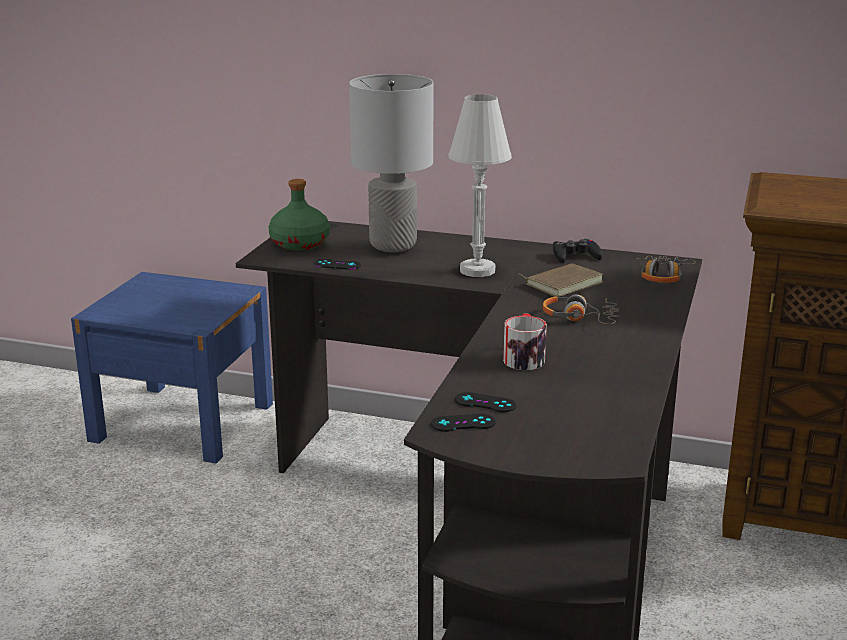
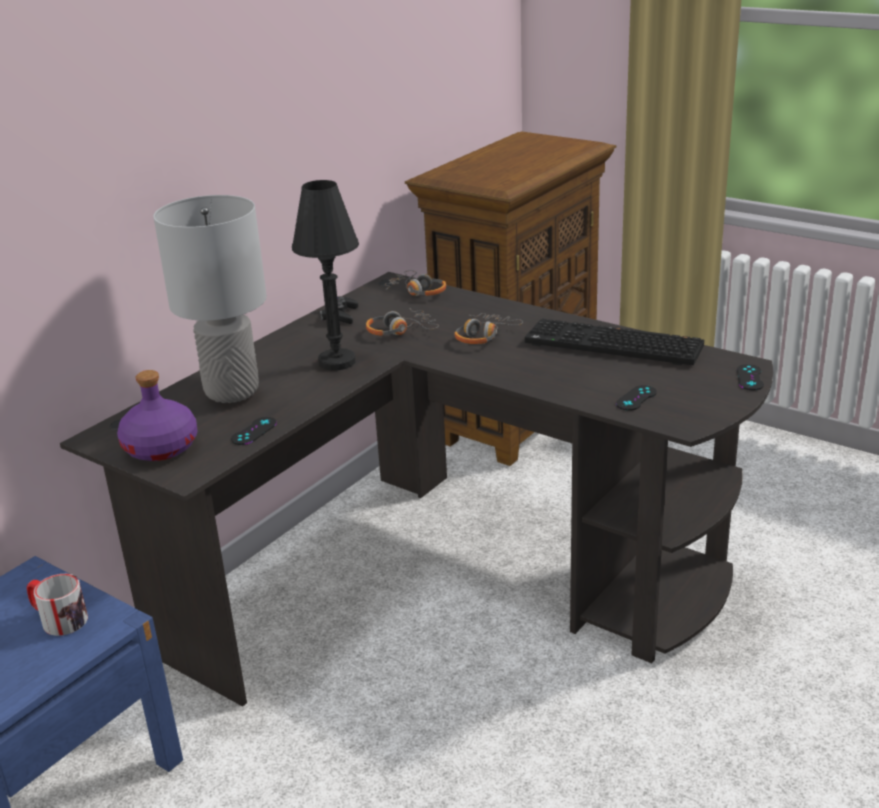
camera: 70 degrees left, 5 degrees up
(300, 243) = (162, 447): green bottle -> purple bottle
(463, 423) = (671, 412): black game controller -> black game controller (750, 378)
(477, 270) = (337, 362): white table lamp -> black table lamp
(524, 357) = (553, 370): mug -> mug (58, 619)
(562, 283) = (400, 331): brown book -> headphones
(606, 379) = (610, 346): none -> keyboard

